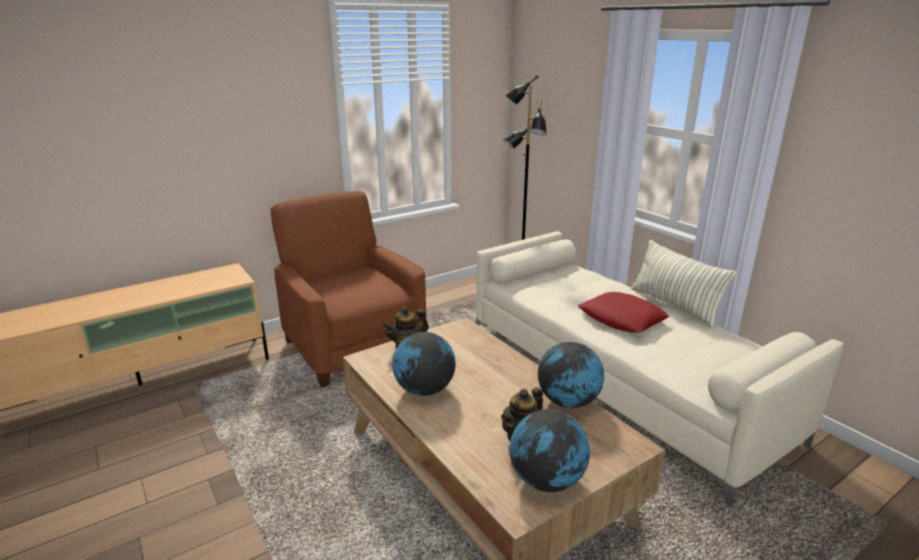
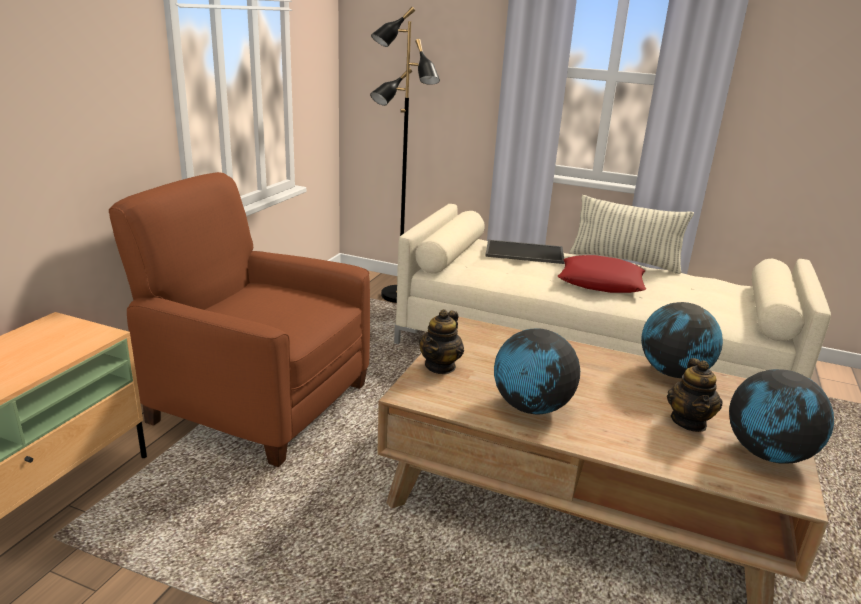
camera: 35 degrees left, 0 degrees up
(591, 281) = (525, 252): none -> tray

